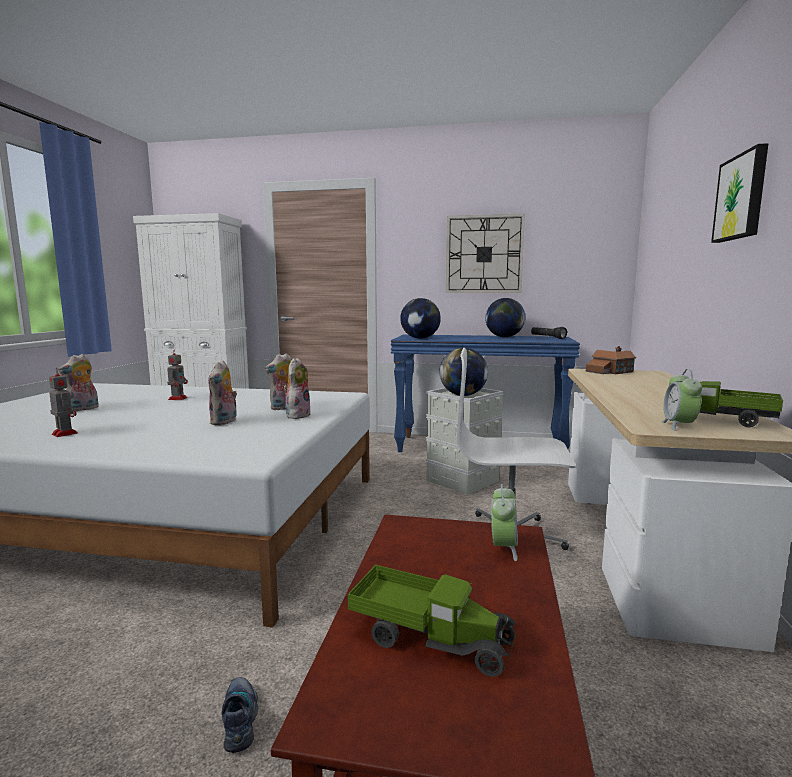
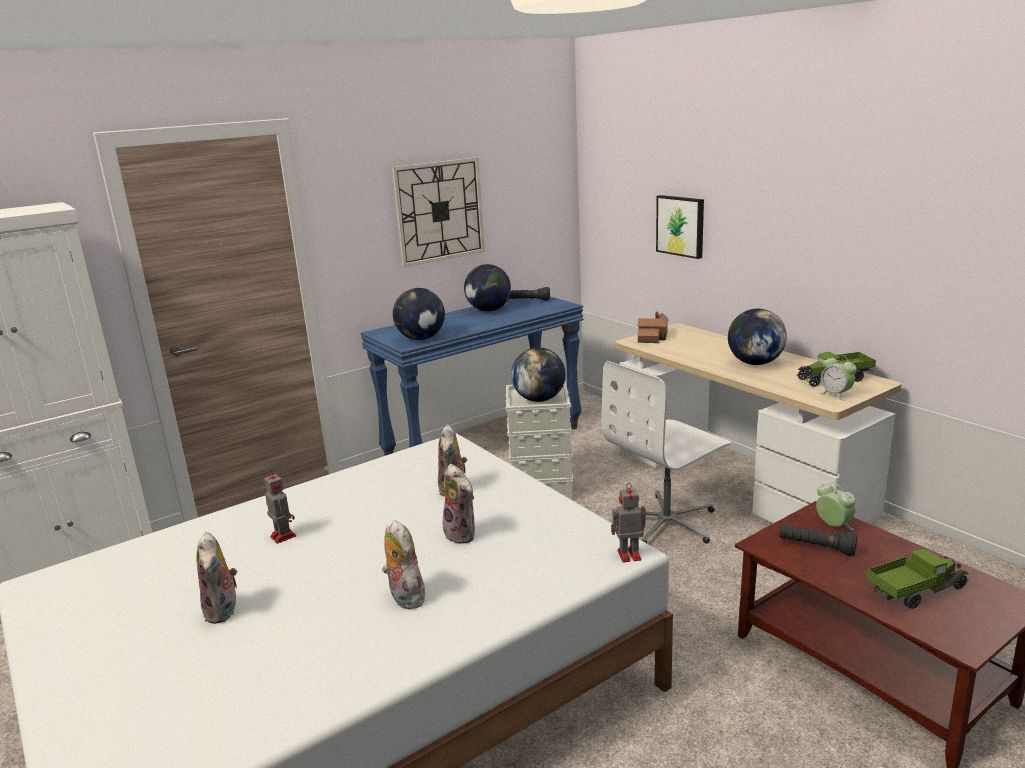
camera: 45 degrees left, 10 degrees up
(64, 433) = (356, 640): toy robot -> toy robot (627, 555)
(240, 719) = (770, 740): shoe -> none
(297, 415) = (496, 492): plush toy -> plush toy (404, 597)
(439, 551) = (816, 547): none -> black flashlight
(657, 396) = (755, 363): none -> globe
(742, 197) = (776, 190): picture -> picture (681, 226)

